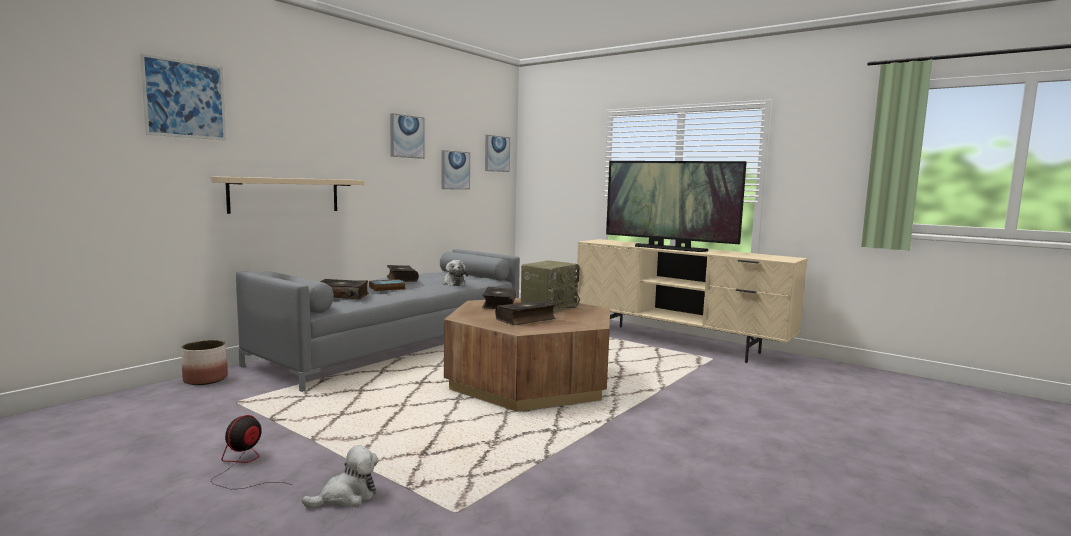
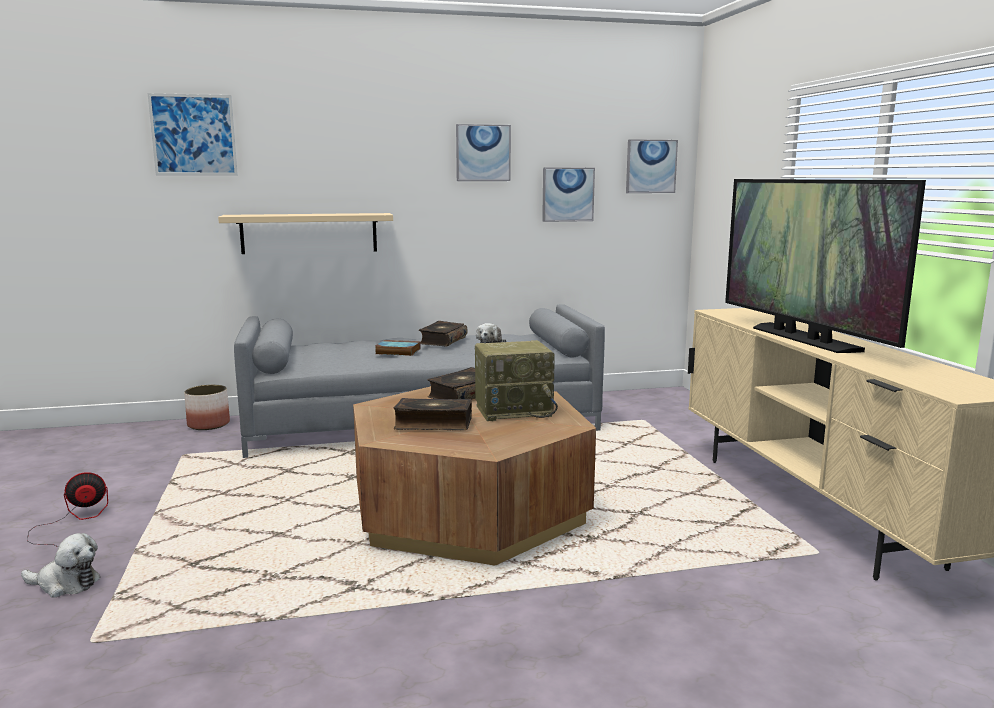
camera: 40 degrees right, 5 degrees up
(342, 295) = (329, 355): book -> none

